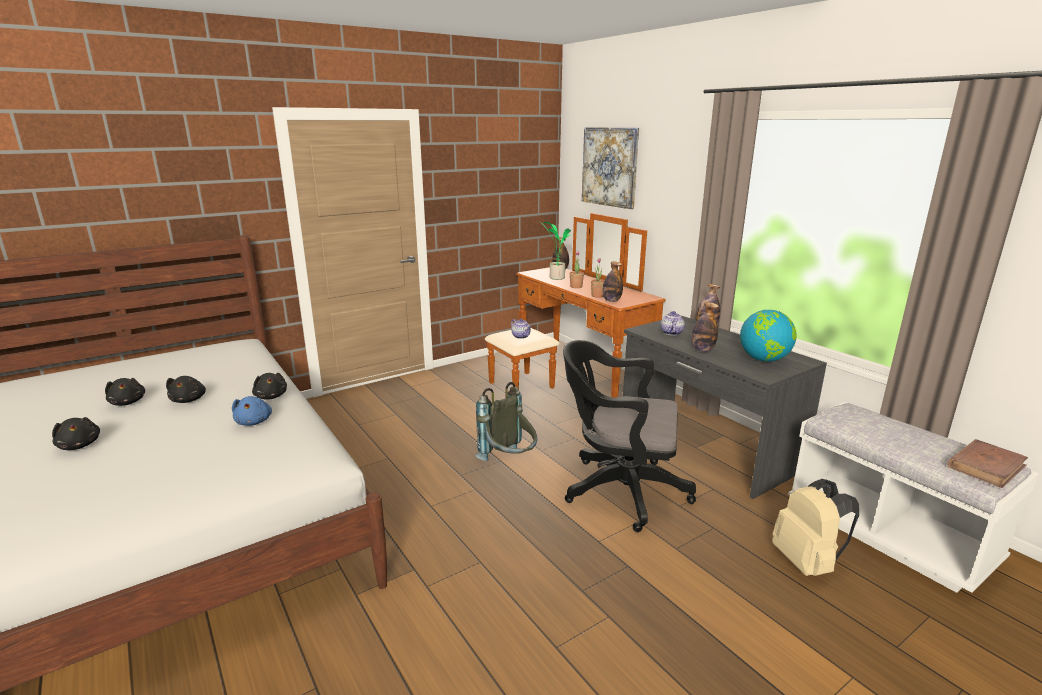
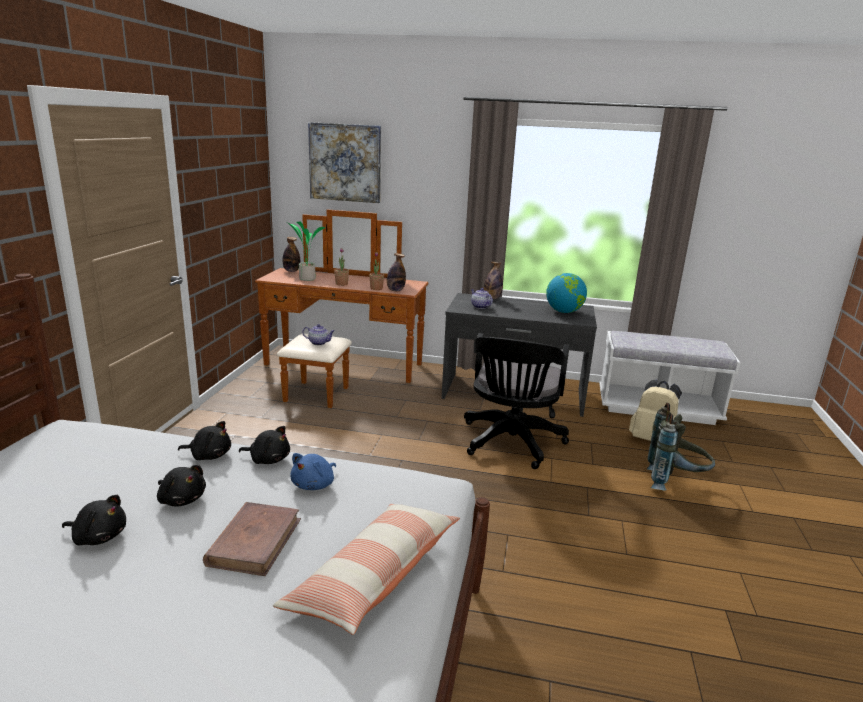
camera: 45 degrees left, 0 degrees up
(79, 445) = (167, 599): black plush toy -> black plush toy (209, 455)
(158, 490) = (374, 577): none -> pillow
(254, 422) = (314, 484): blue plush toy -> blue plush toy turned 90 degrees clockwise
(509, 462) = (410, 458): grey backpack -> grey backpack (674, 483)
(619, 490) = (511, 444): black office chair -> black office chair turned 45 degrees counterclockwise
(702, 350) = (522, 314): bottle -> none
(986, 466) = (713, 345): brown book -> brown book (255, 541)

